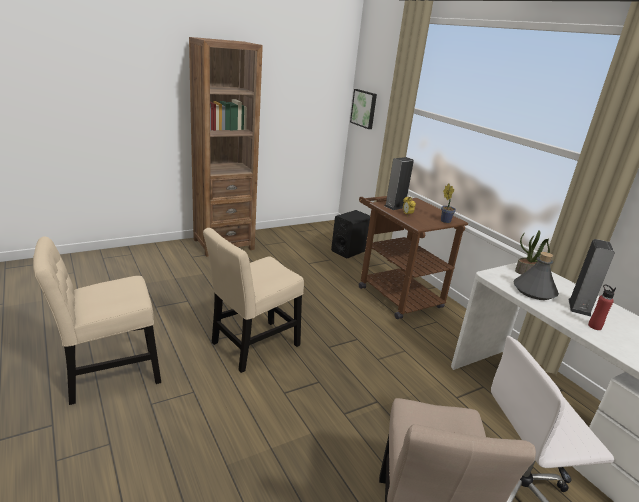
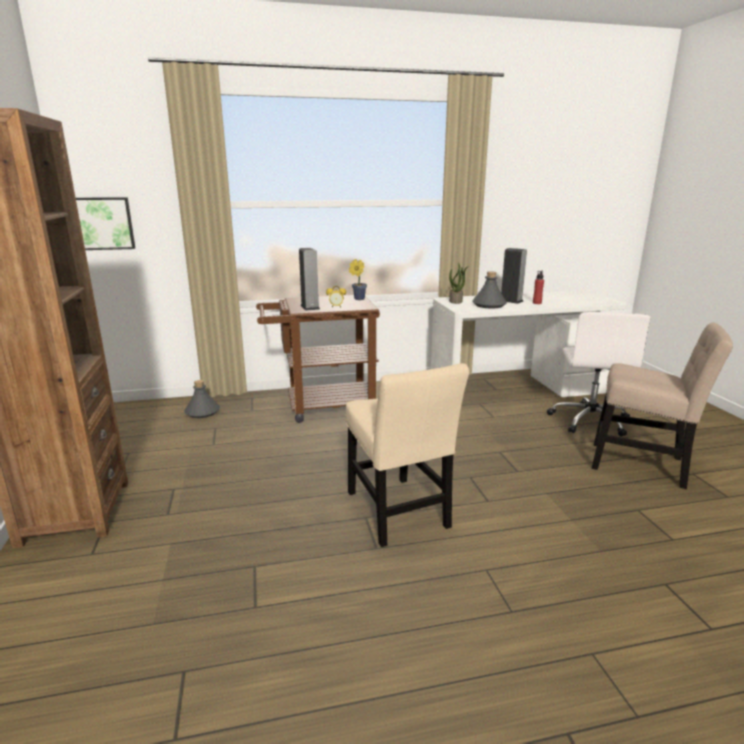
camera: 70 degrees left, 5 degrees down
(108, 375) = (445, 666): beige chair -> none
(349, 251) = (202, 412): black speaker -> grey bottle

